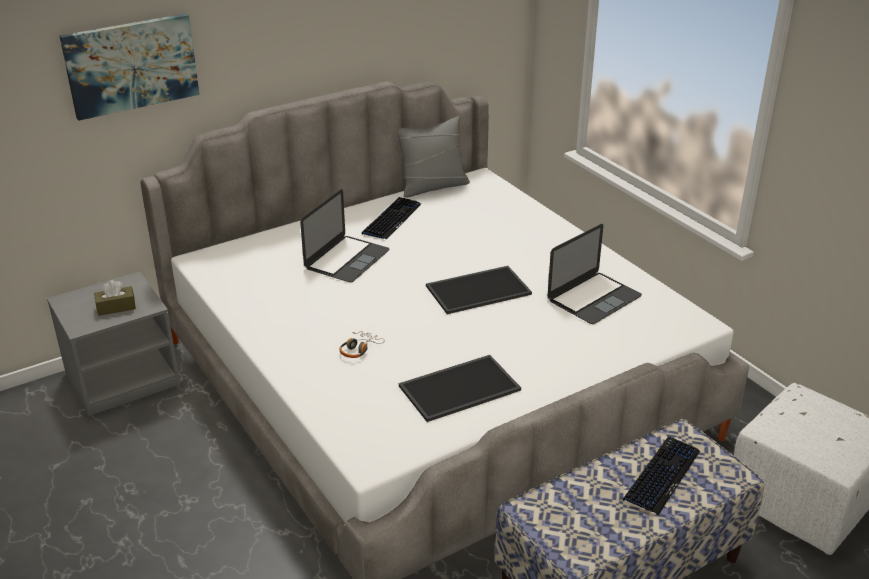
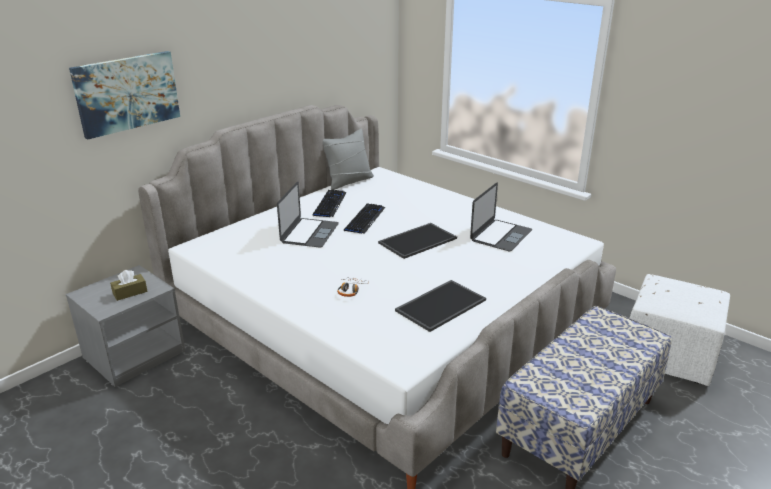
camera: 15 degrees left, 5 degrees down
(662, 475) = (604, 344): keyboard -> keyboard (365, 219)

